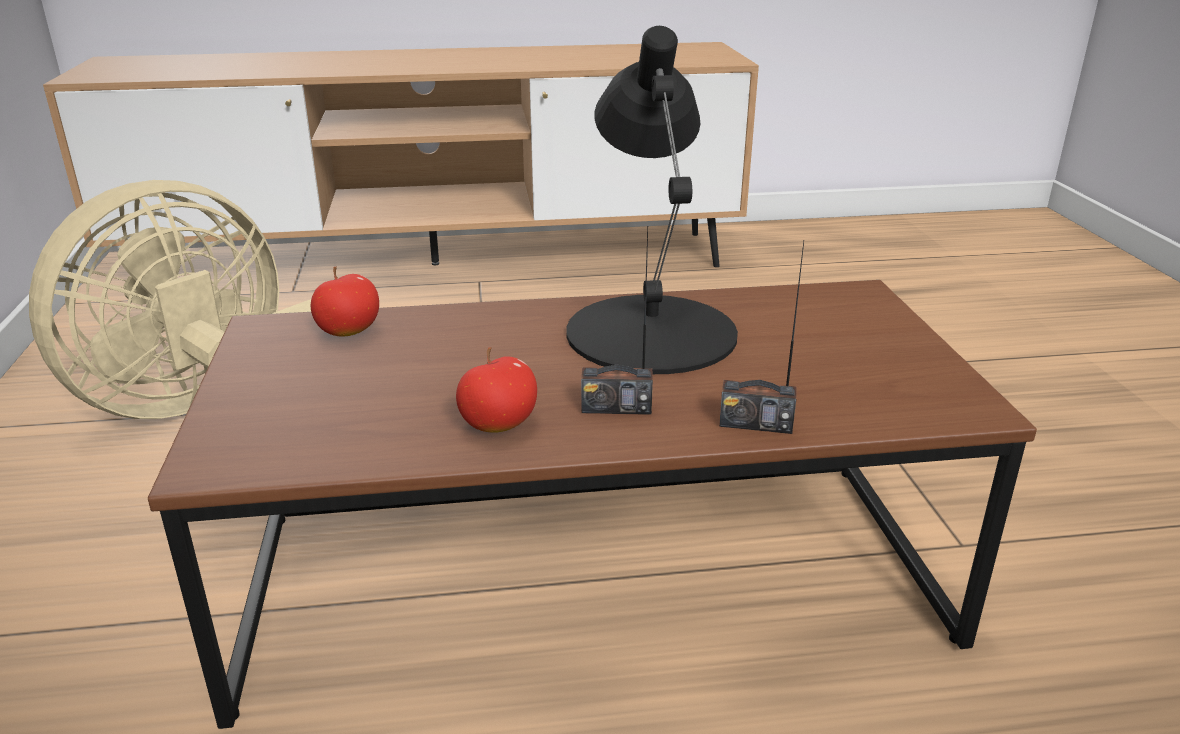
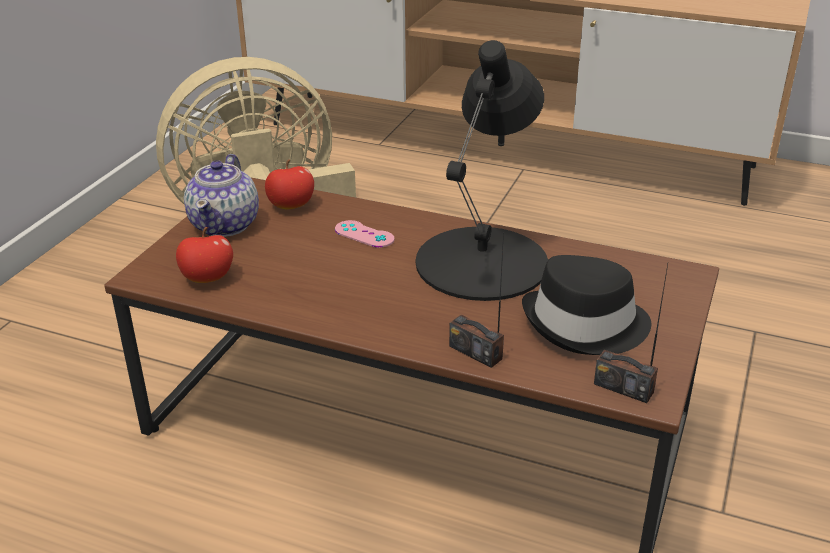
camera: 30 degrees right, 5 degrees up
(275, 373) = (225, 224): none -> teapot
(479, 339) = (364, 234): none -> pink game controller
(499, 426) = (316, 301): apple -> apple (207, 279)
(616, 407) = (398, 311): radio -> radio (623, 388)
(832, 362) = (586, 325): none -> black hat

